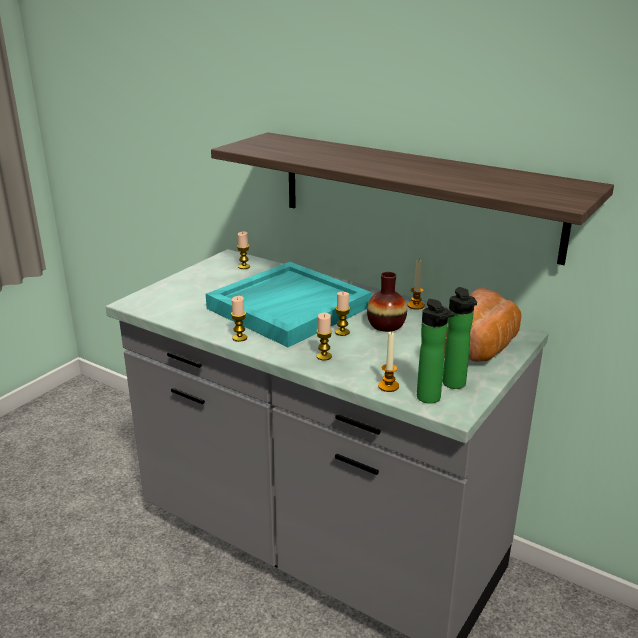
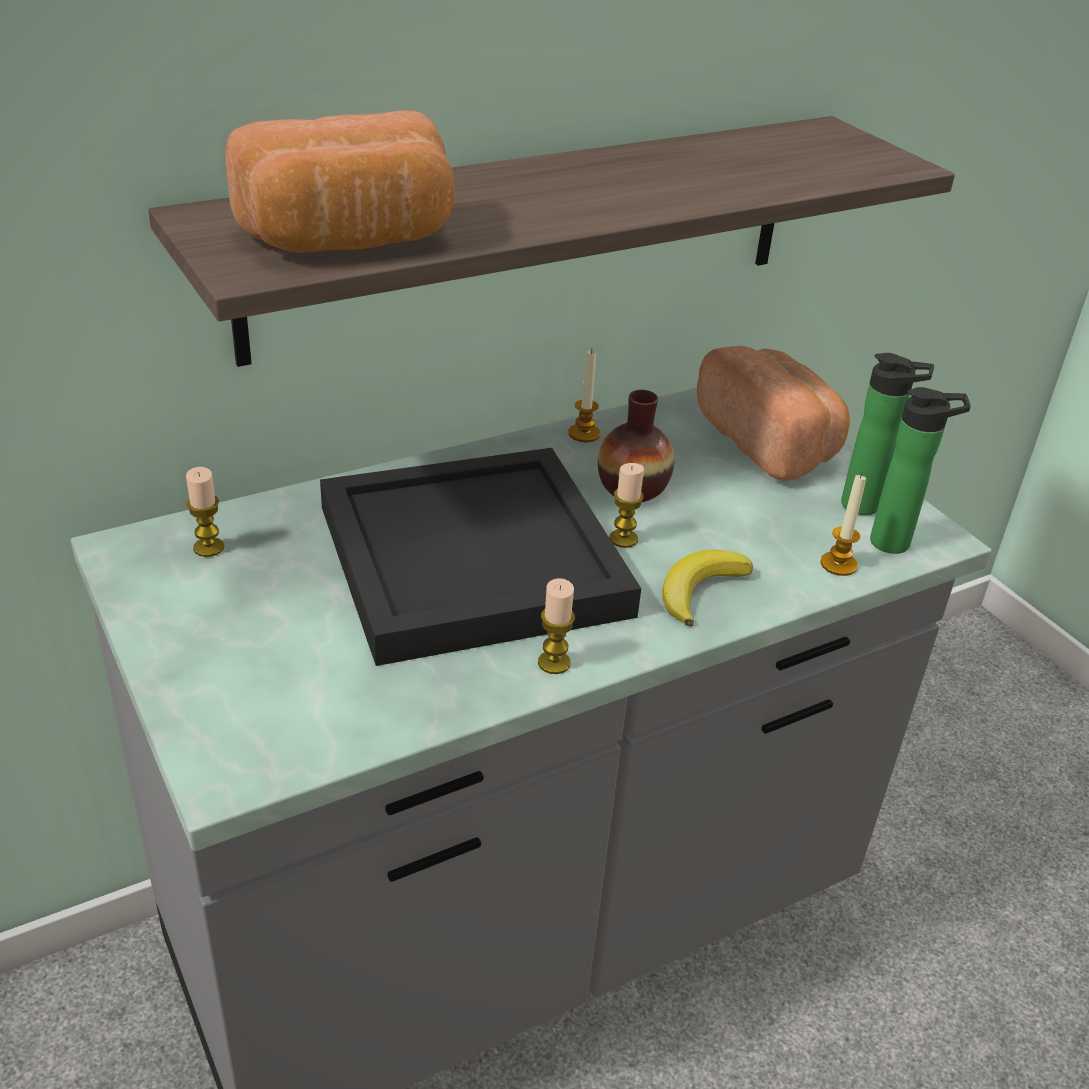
camera: 65 degrees left, 10 degrees up
(280, 150) = (350, 240): none -> bread
(289, 307) = (468, 559): turquoise tray -> black tray
(324, 356) = (700, 590): candle -> banana

